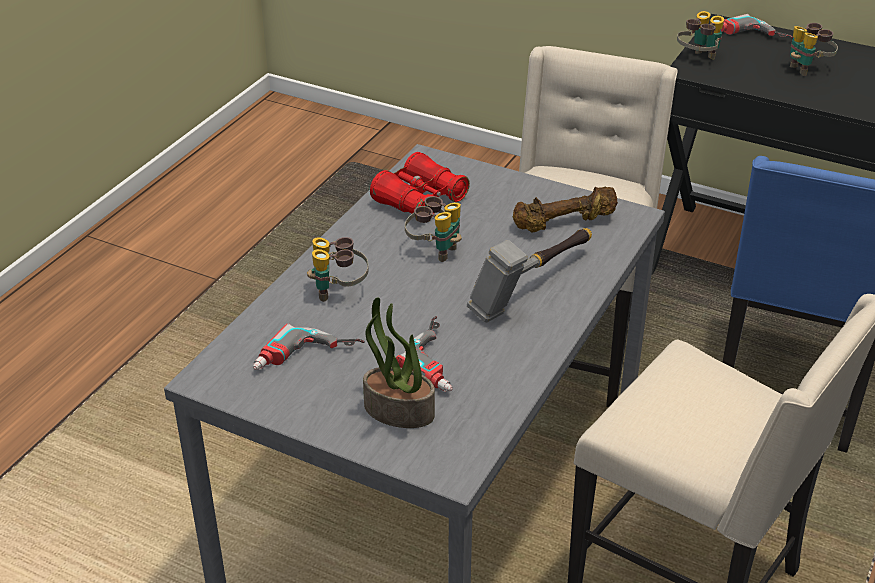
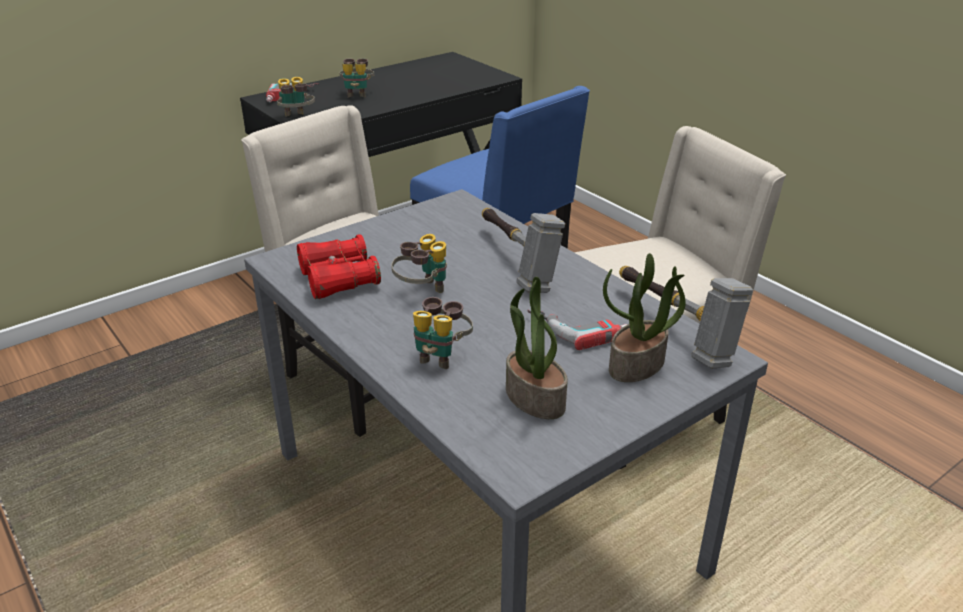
camera: 65 degrees left, 5 degrees down
(307, 360) = (533, 398): power drill -> potted plant
(480, 424) = (674, 330): none -> hammer
(565, 223) = (441, 227): brown dumbbell -> none

